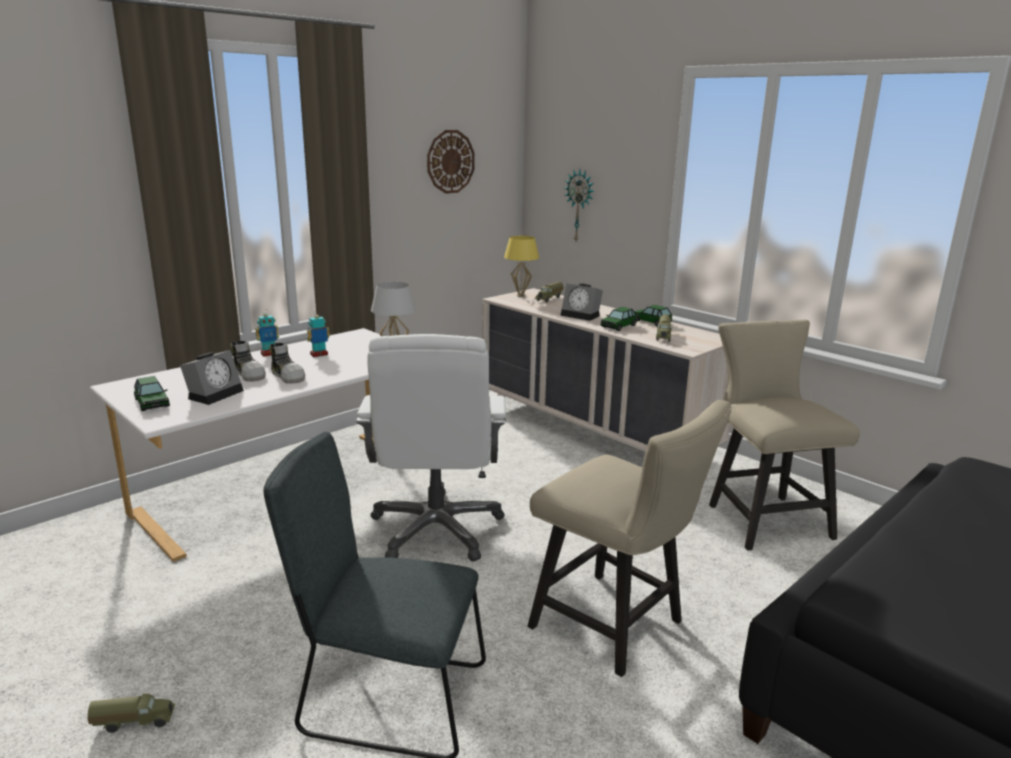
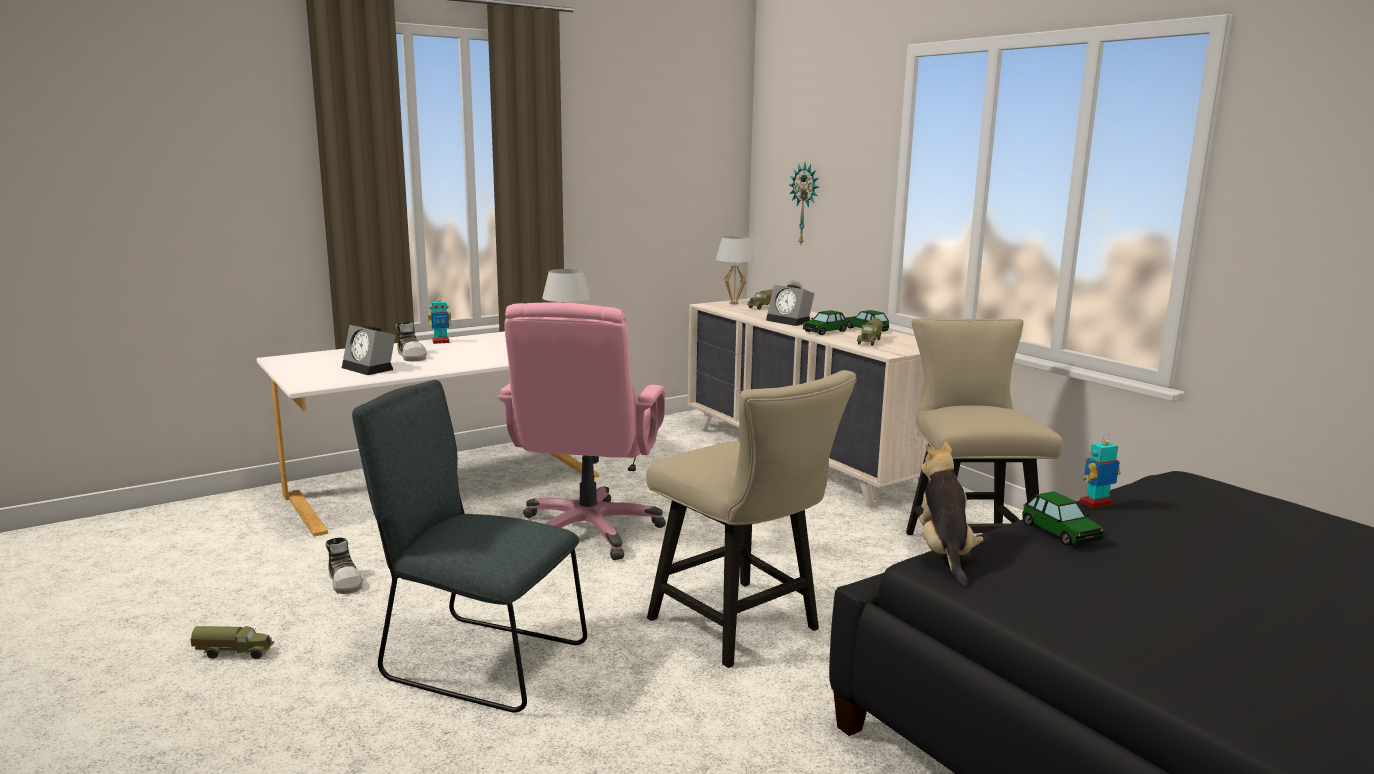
camera: 10 degrees right, 5 degrees down
(152, 403) = (307, 372): toy car -> toy car (1060, 532)
(215, 394) = (370, 368): alarm clock -> alarm clock turned 90 degrees clockwise
(288, 376) = (449, 359): shoe -> shoe (345, 581)
(319, 355) = (490, 345): toy robot -> toy robot (1096, 504)
(436, 529) = (588, 531): white office chair -> pink office chair
(450, 161) = (661, 154): wall clock -> none
(520, 296) = (734, 303): yellow table lamp -> white table lamp
(850, 582) = (944, 553): none -> plush toy

